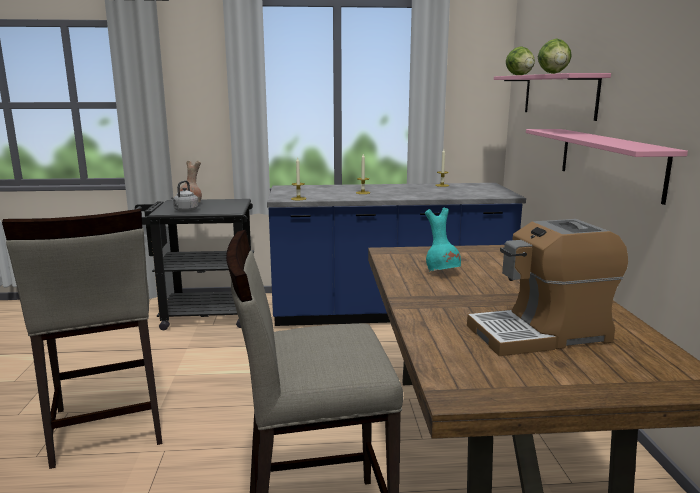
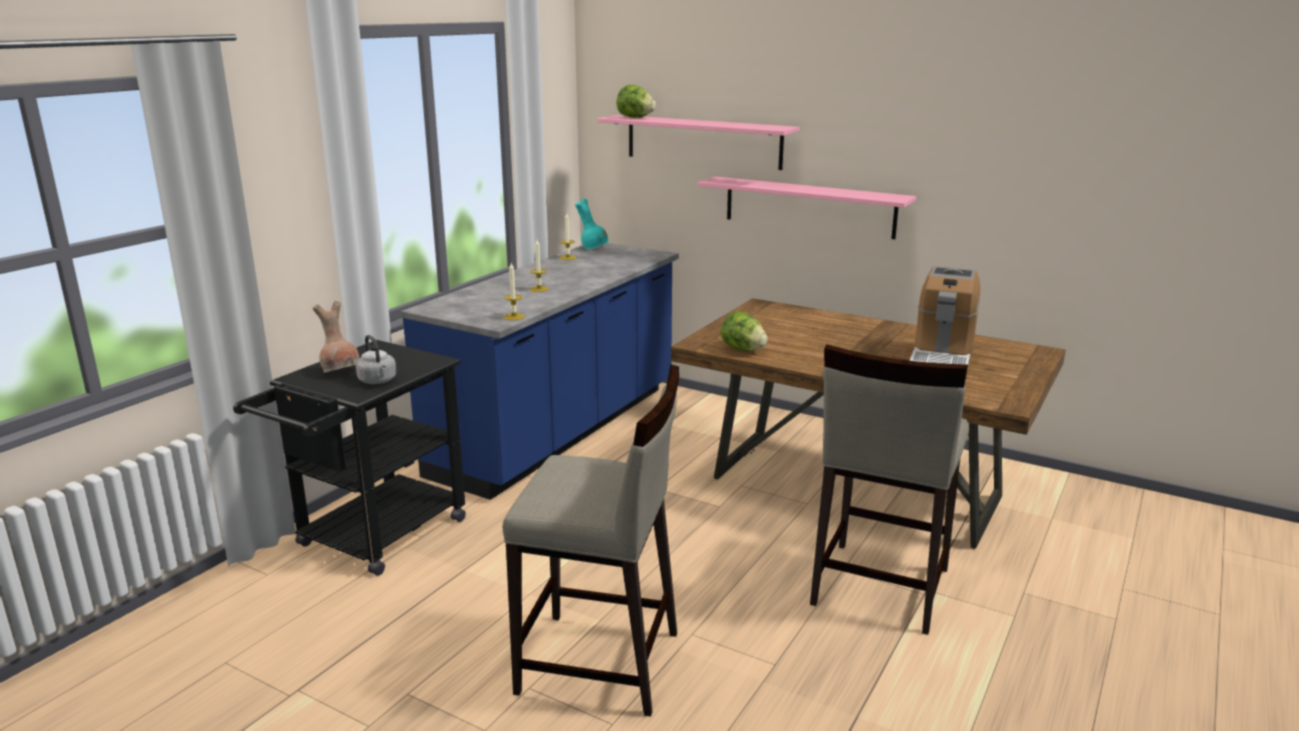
camera: 55 degrees left, 5 degrees up
(442, 272) = (784, 344): turquoise vase -> turquoise vase (594, 249)
(553, 73) = (731, 125): lettuce -> lettuce (742, 350)

